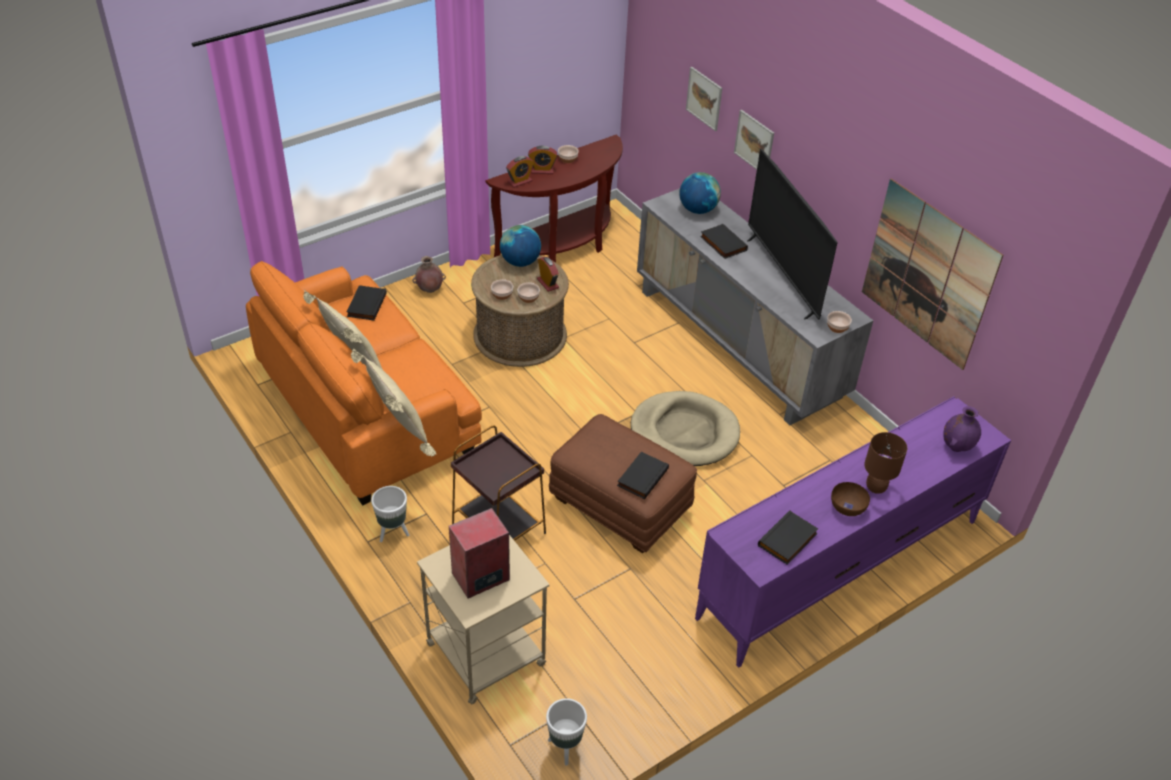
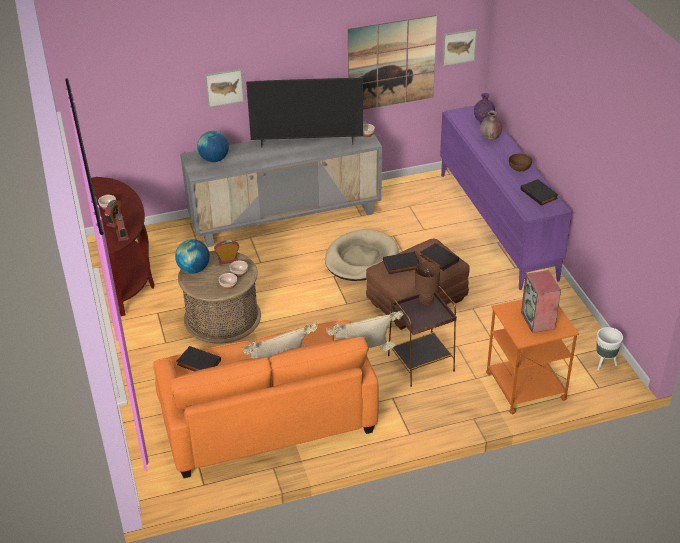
camera: 70 degrees left, 5 degrees down
(392, 532) = (405, 419): white planter -> none
(429, 290) = (137, 359): brown vase -> brown vase (490, 139)
(485, 651) = (524, 387): beige cart -> orange cart
(704, 98) = (164, 92): picture -> picture (459, 47)
(722, 244) = (259, 158): black book -> black book (401, 265)
(874, 488) = (507, 155): brown table lamp -> brown table lamp (425, 303)

